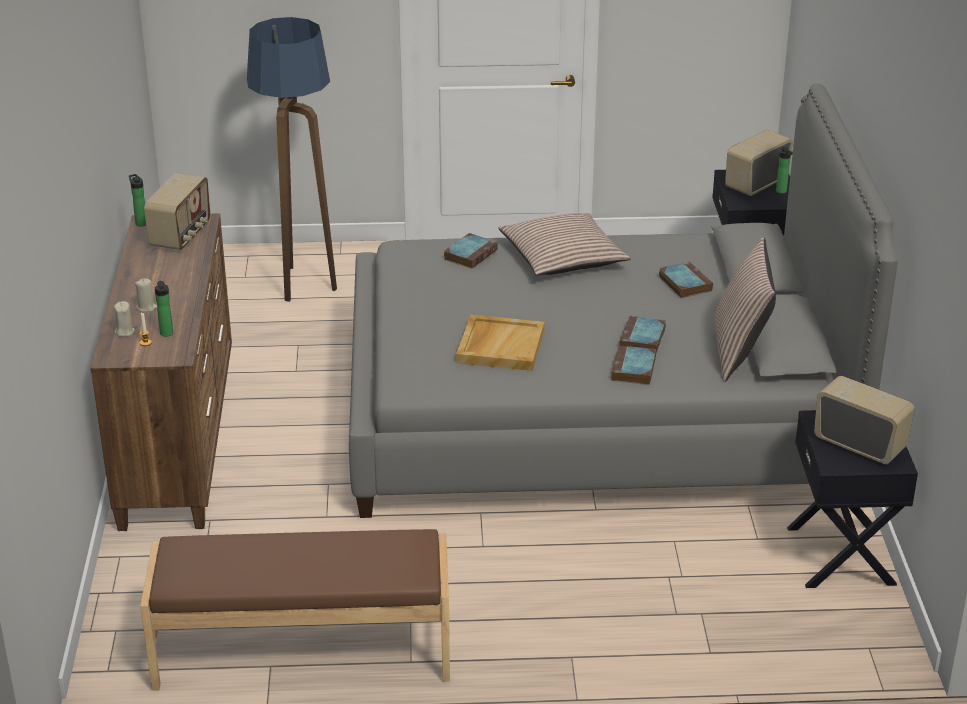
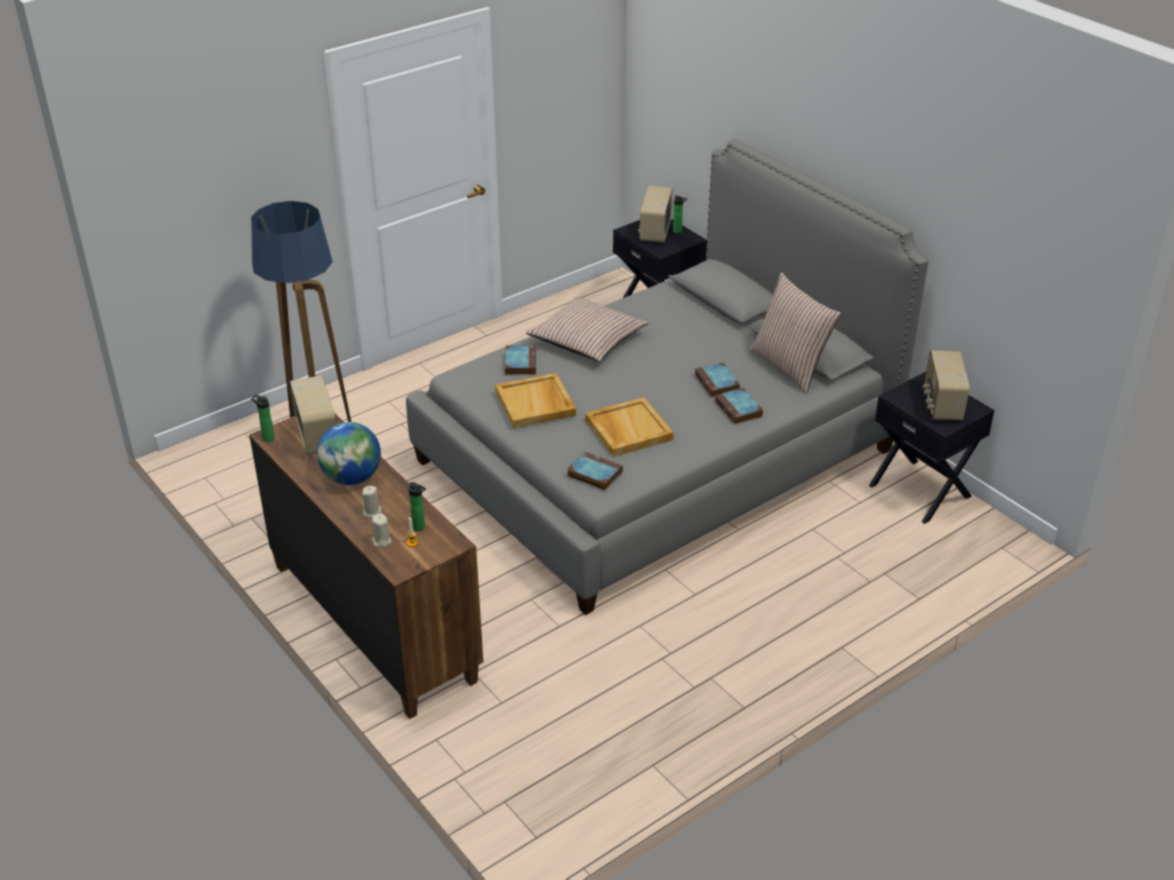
camera: 35 degrees left, 5 degrees up
(165, 276) = (352, 478): none -> globe
(303, 653) = (664, 742): brown bench -> none
(441, 292) = (536, 403): none -> beige tray
(684, 283) = (694, 328): book -> book (593, 474)
(860, 445) = (941, 404): radio -> radio turned 90 degrees counterclockwise

